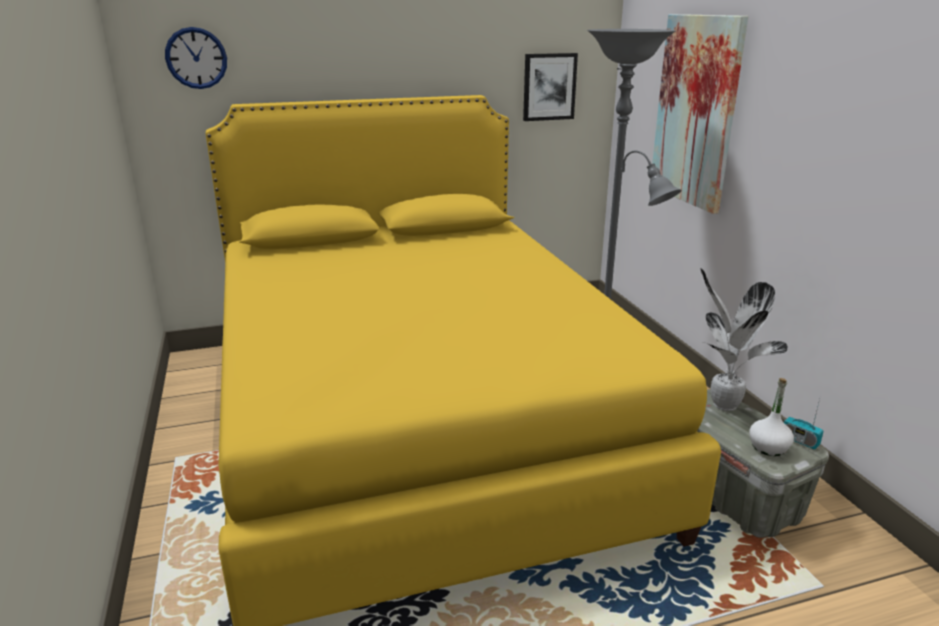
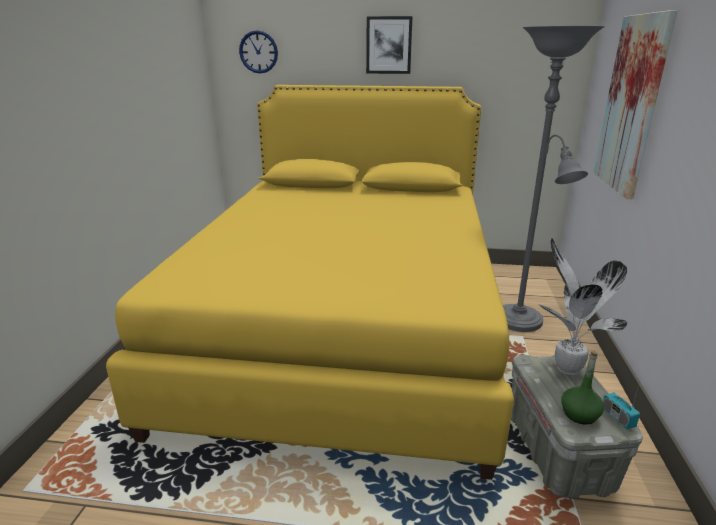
camera: 25 degrees right, 0 degrees up
(549, 87) = (524, 83): picture -> picture (389, 45)
(768, 447) = (579, 414): white bottle -> green bottle

